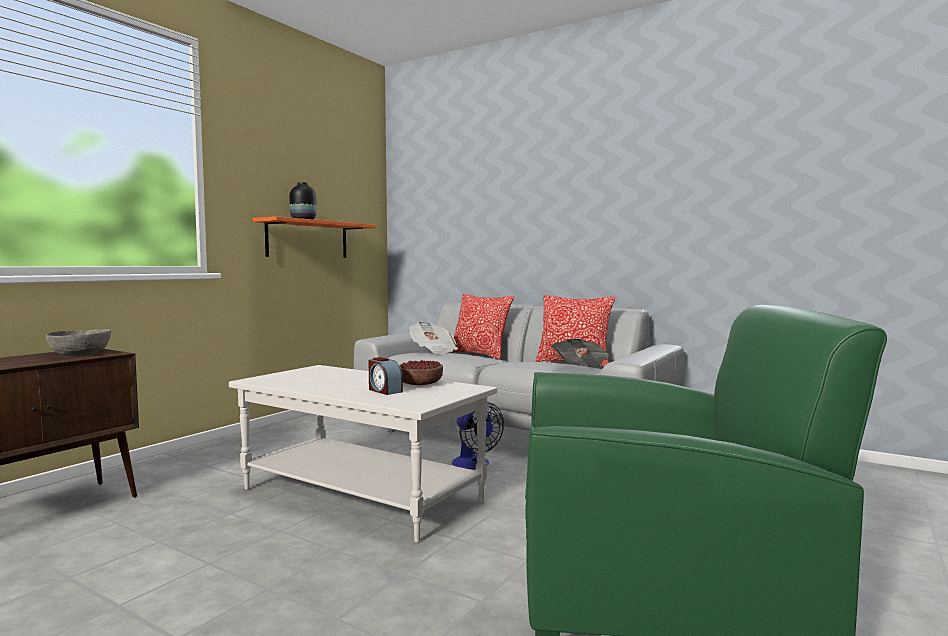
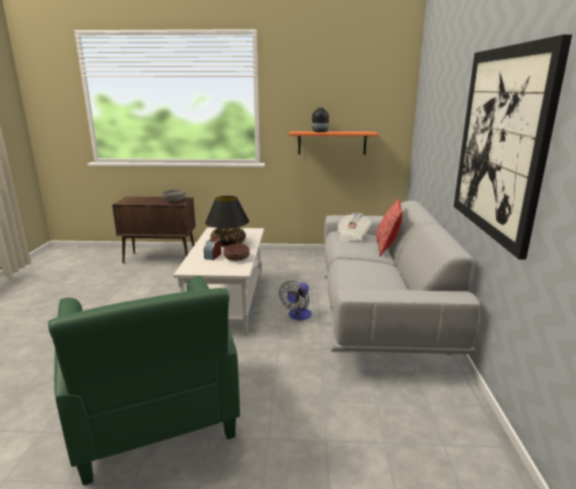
camera: 60 degrees right, 15 degrees up
(347, 381) = (228, 244): none -> black table lamp
(574, 363) = (395, 279): pillow -> none
(581, 369) = (356, 285): newspaper -> none
(654, 194) = (500, 143): none -> picture

